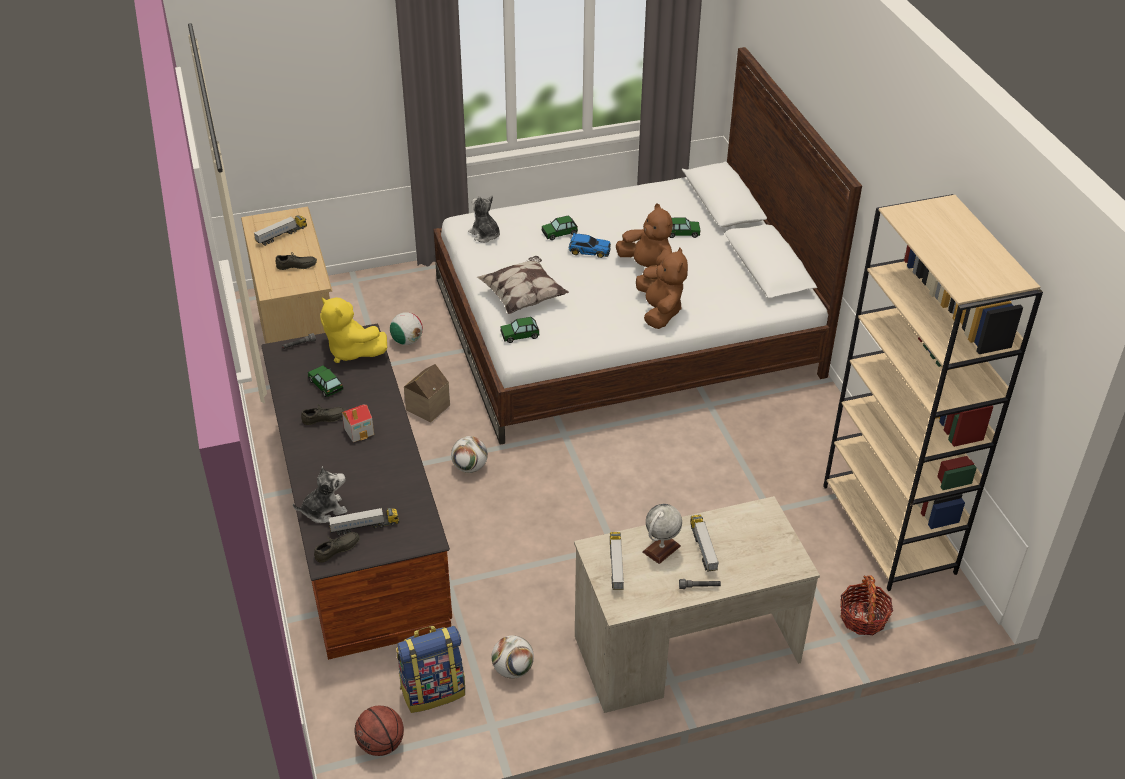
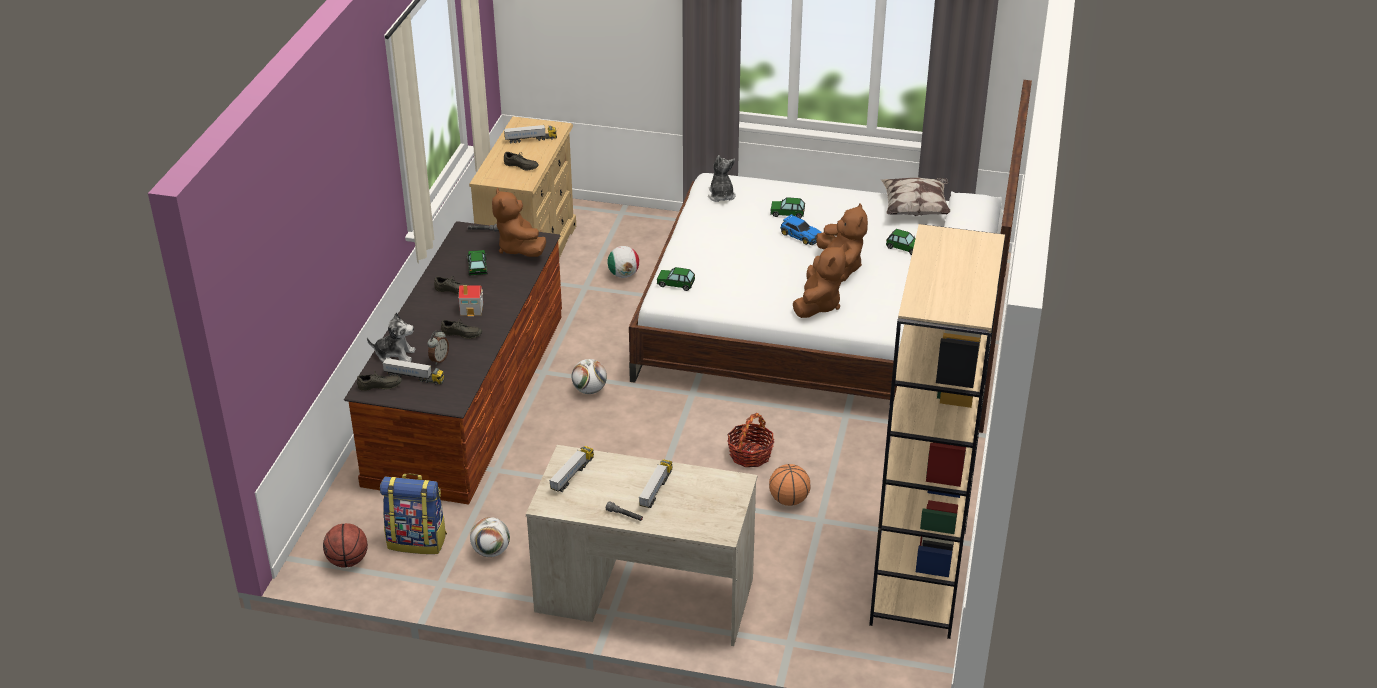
camera: 30 degrees right, 5 degrees down
(351, 351) = (519, 248): yellow plush toy -> brown plush toy
(372, 462) = (461, 335): none -> grey shoe
(372, 497) = (439, 359): none -> alarm clock
(426, 407) = (594, 331): toy house -> none
(523, 297) = (707, 255): pillow -> pillow (916, 209)
(661, 549) = (621, 477): globe -> none
(729, 503) = (789, 500): none -> basketball
(863, 618) = (824, 636): basket -> basket (750, 455)

